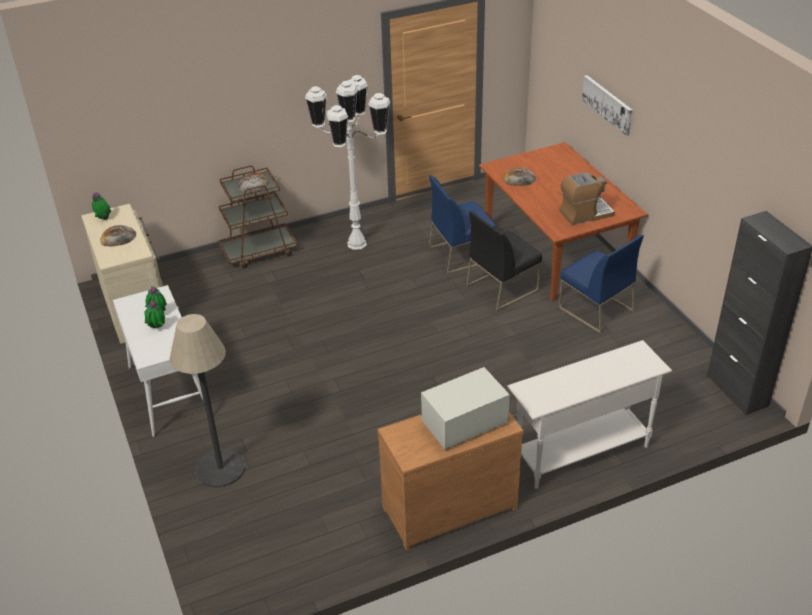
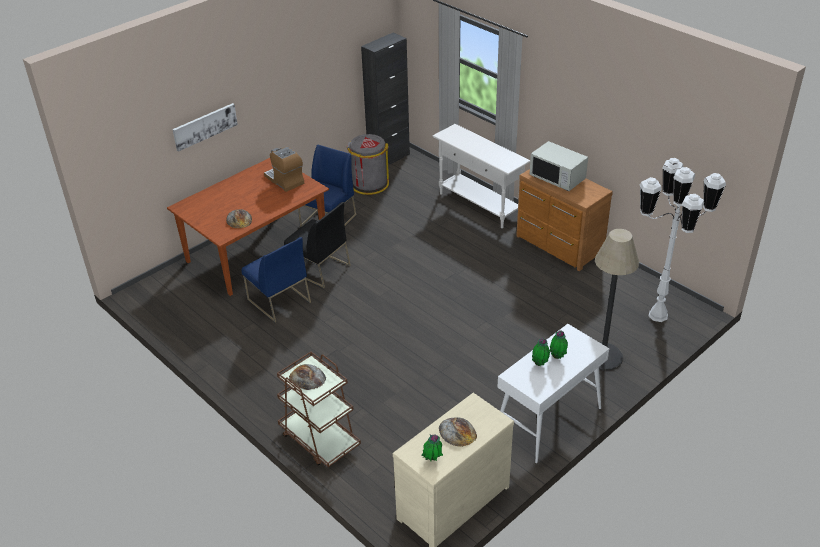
camera: 110 degrees left, 0 degrees up
(356, 244) = (282, 371): white floor lamp -> white floor lamp (658, 315)
(671, 358) = (369, 184): none -> grey trash can

